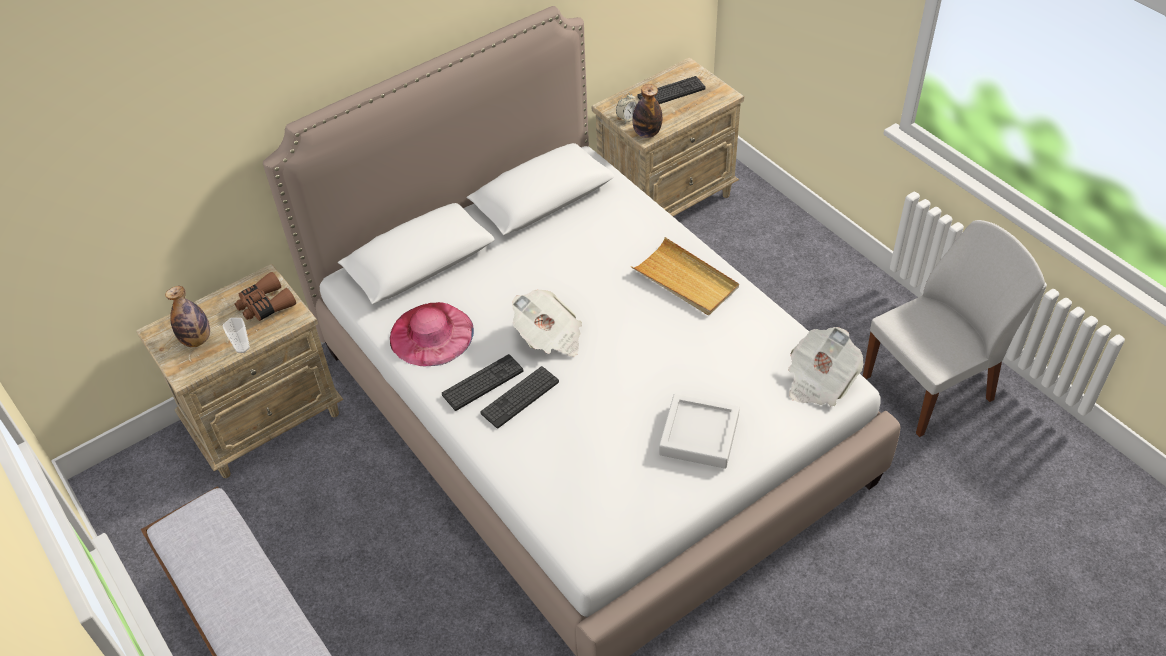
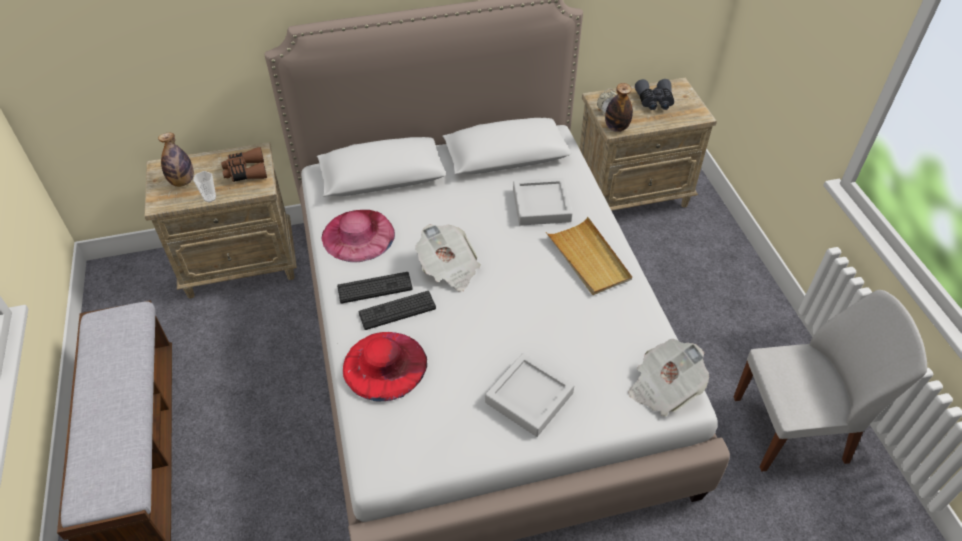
camera: 20 degrees right, 0 degrees up
(539, 455) = (384, 365): none -> red hat
(609, 241) = (541, 206): none -> grey tray
(671, 92) = (654, 101): keyboard -> grey binoculars

